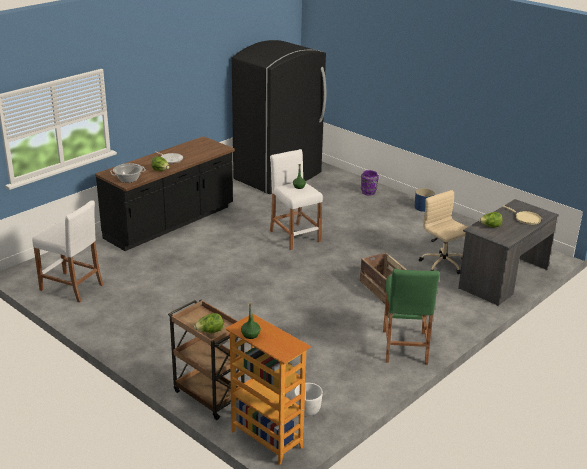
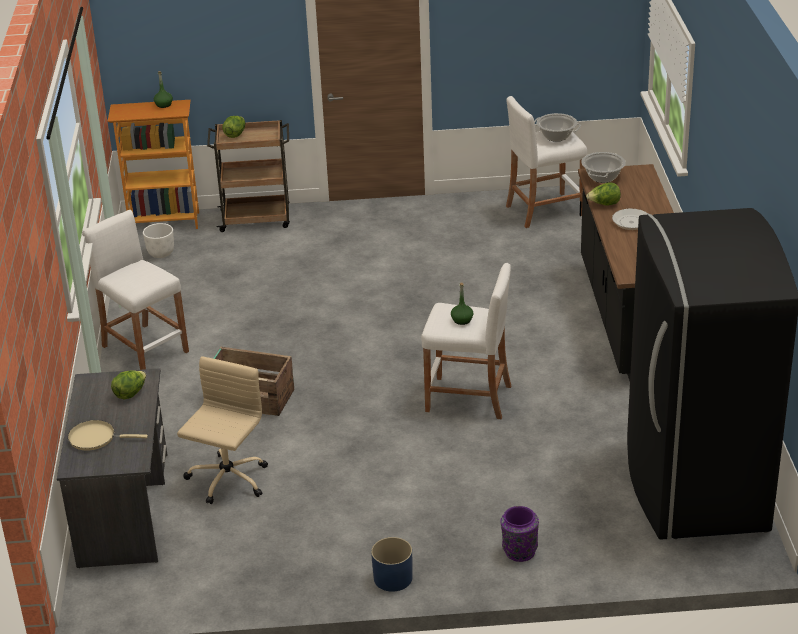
camera: 135 degrees right, 5 degrees up
(58, 230) = (556, 136): none -> cooking pot
(404, 347) = (145, 349): green stool -> white stool
(443, 264) = (227, 480): beige office chair -> beige office chair turned 75 degrees counterclockwise

